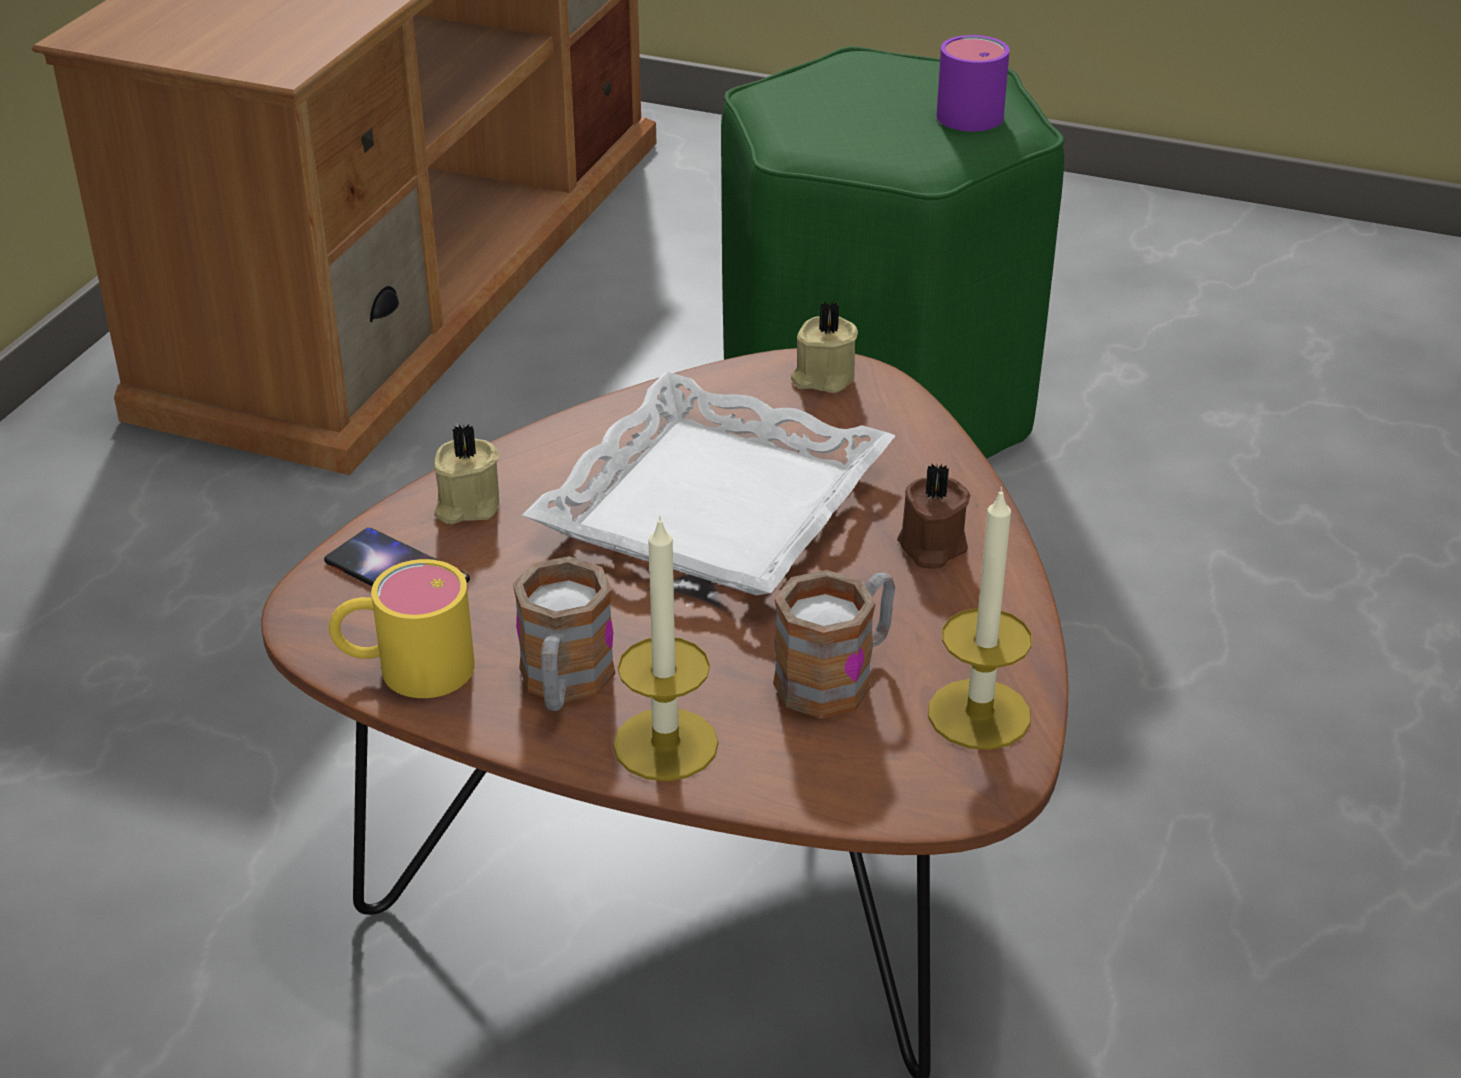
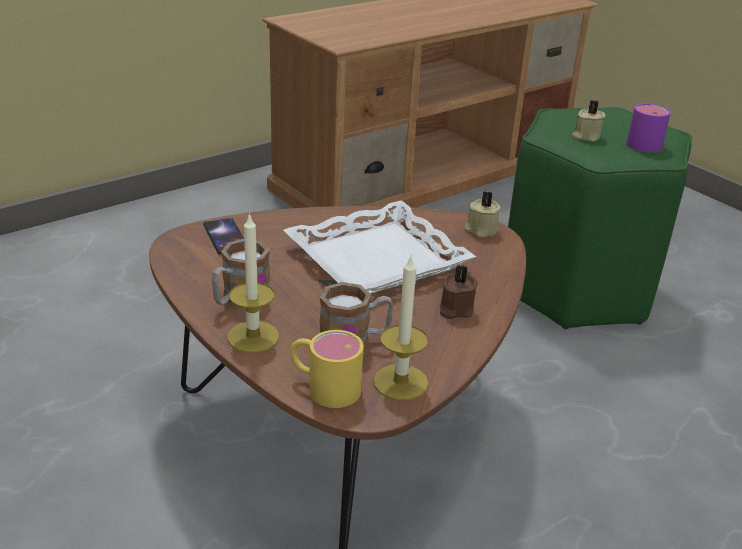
camera: 30 degrees right, 5 degrees down
(405, 668) = (188, 270): yellow mug -> yellow mug (324, 386)
(466, 505) = (278, 224): beige candle -> beige candle (585, 136)

